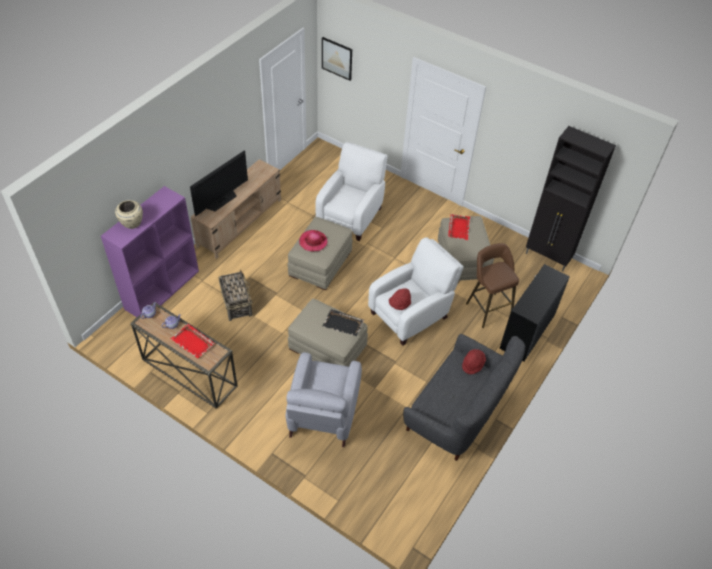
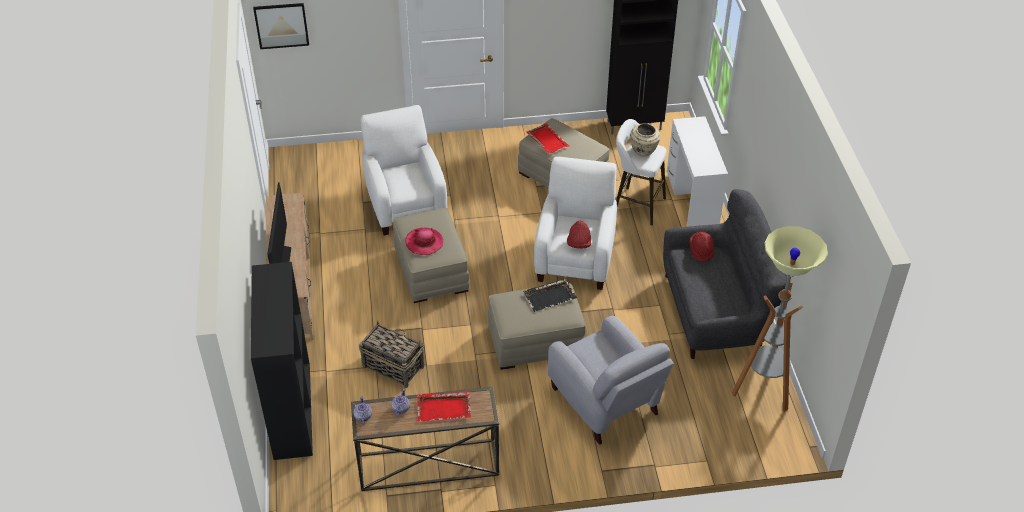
camera: 40 degrees left, 5 degrees down
(131, 224) = (270, 324): beige vase -> beige vase (643, 151)
(162, 289) = (291, 410): purple bookcase -> black bookcase
(426, 487) = (763, 390): none -> floor lamp
(487, 308) = (635, 205): brown stool -> white stool
(527, 331) = (692, 202): black desk -> white desk

